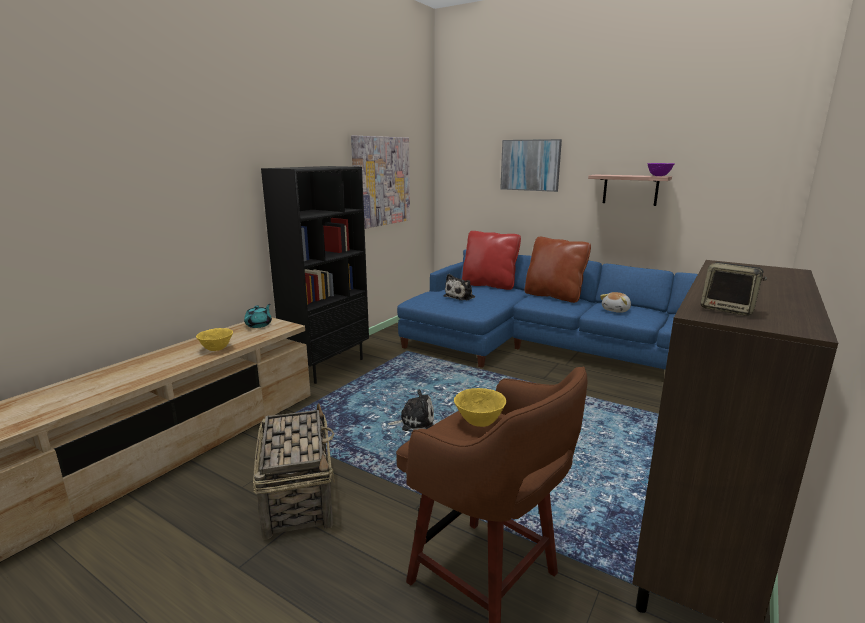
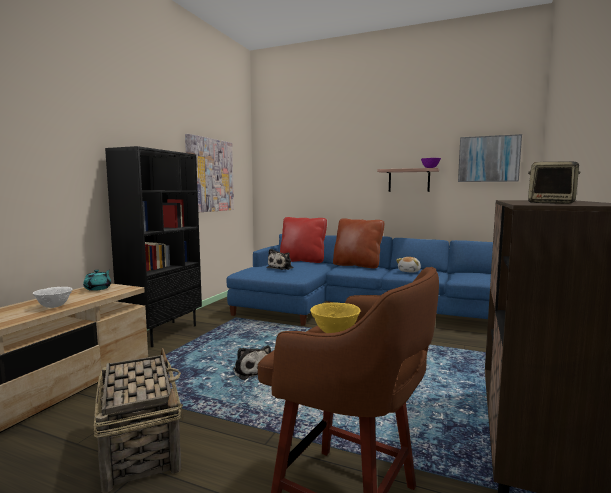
camera: 10 degrees left, 10 degrees down
(217, 349) = (54, 306): yellow bowl -> white bowl
(414, 422) = (251, 370): plush toy -> plush toy turned 75 degrees clockwise
(530, 165) = (330, 165): picture -> picture (488, 159)

